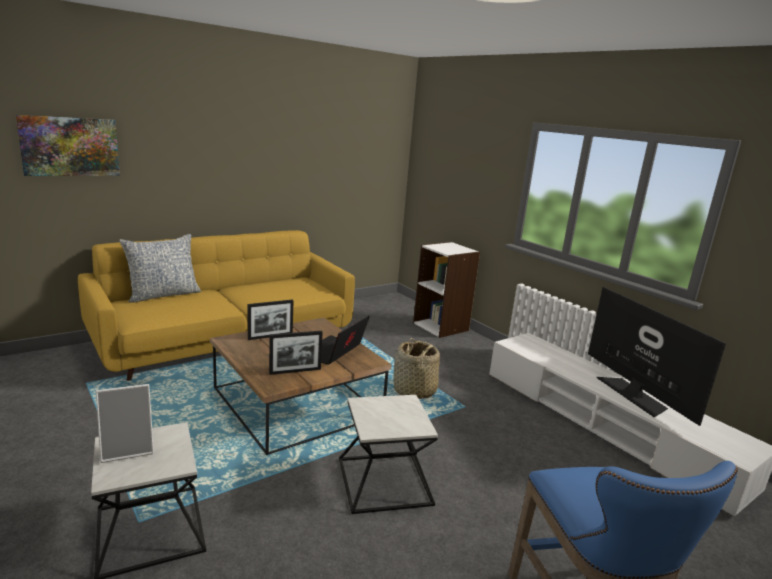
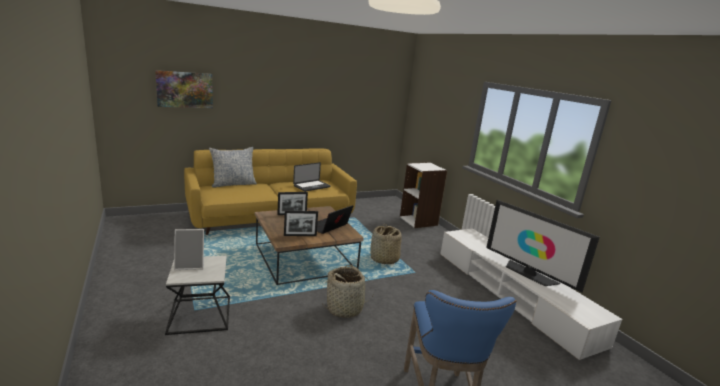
camera: 10 degrees right, 0 degrees up
(287, 289) = (312, 186): none -> laptop
(385, 481) = (345, 308): side table -> basket
(633, 394) = (529, 274): television -> television turned 150 degrees clockwise

